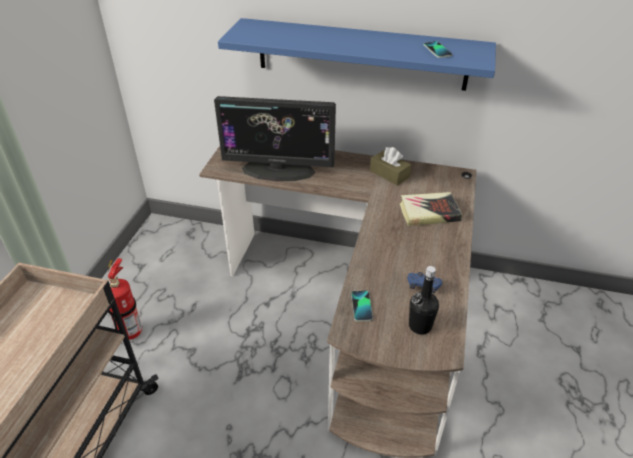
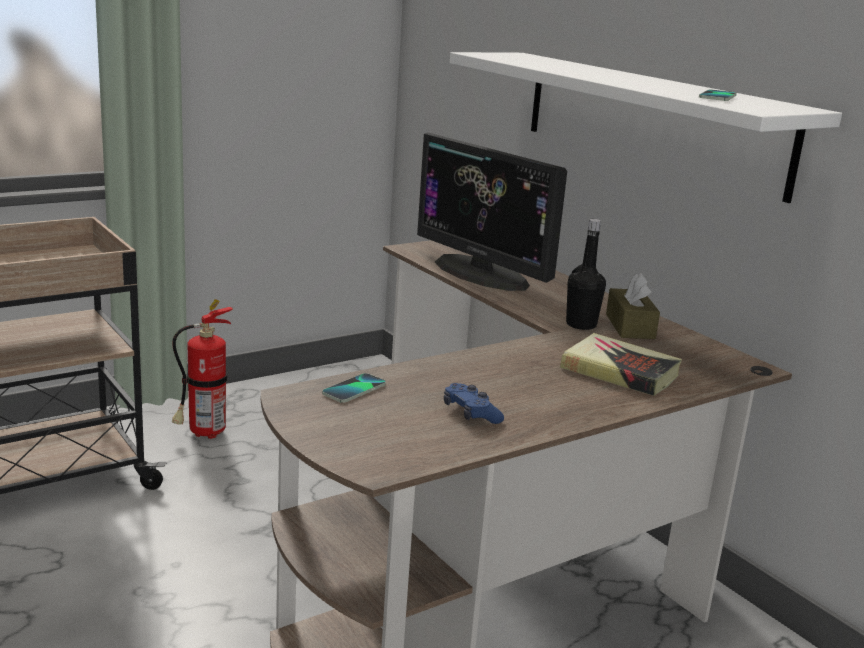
camera: 40 degrees right, 20 degrees down
(361, 54) = (650, 120): blue shelf -> white shelf
(420, 326) = (392, 435): black bottle -> black bottle (581, 325)

